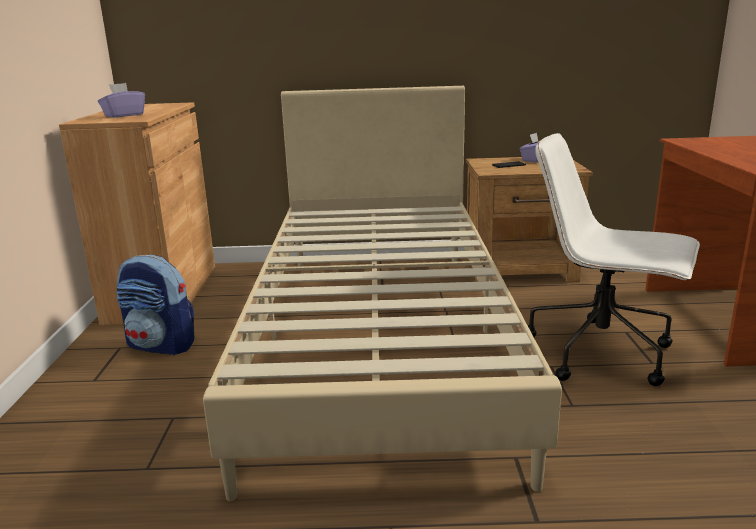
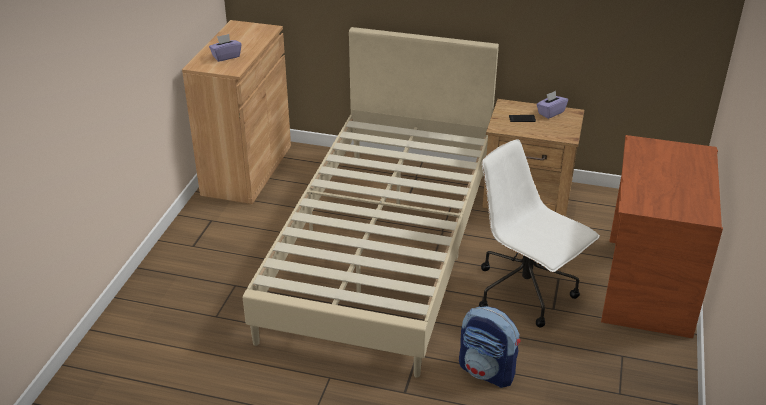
camera: 15 degrees right, 15 degrees up
(162, 345) = (238, 224): backpack -> backpack (487, 371)

